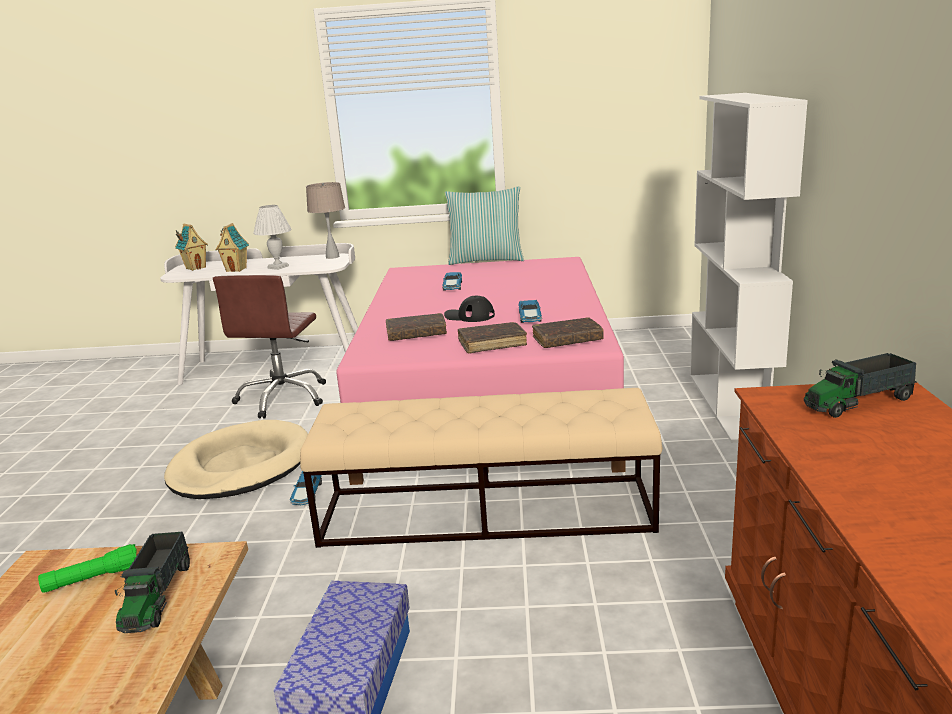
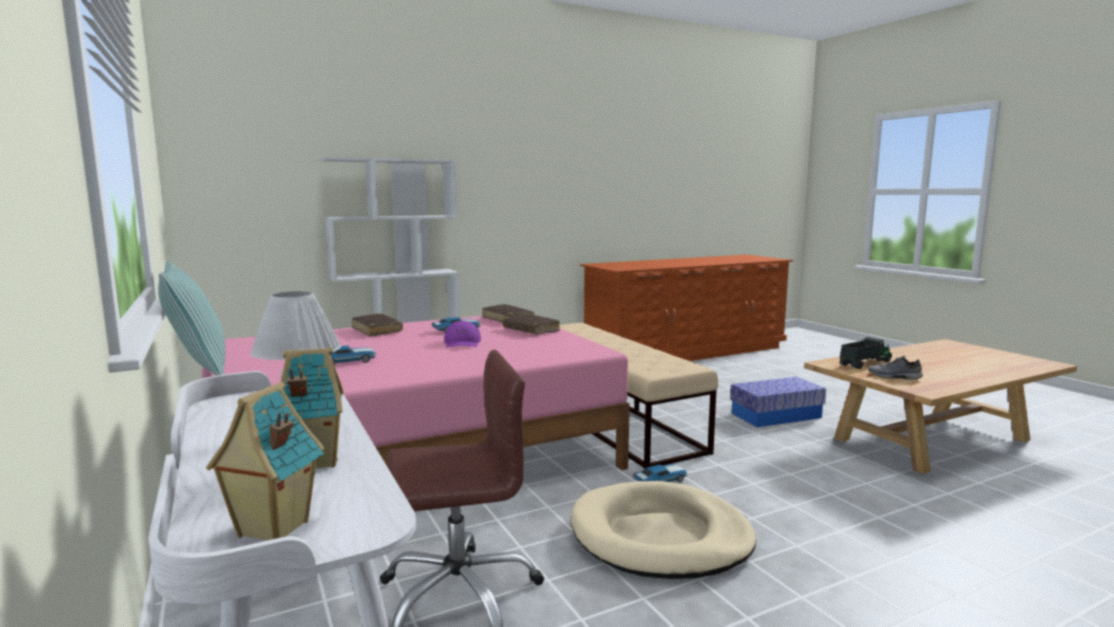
camera: 120 degrees left, 10 degrees down
(92, 579) = (894, 377): green flashlight -> grey shoe
(333, 257) = (225, 406): beige table lamp -> none
(416, 334) = (525, 348): brown book -> brown book (377, 331)
(469, 316) = (462, 343): black cap -> purple cap
(858, 403) = (612, 265): toy truck -> none

